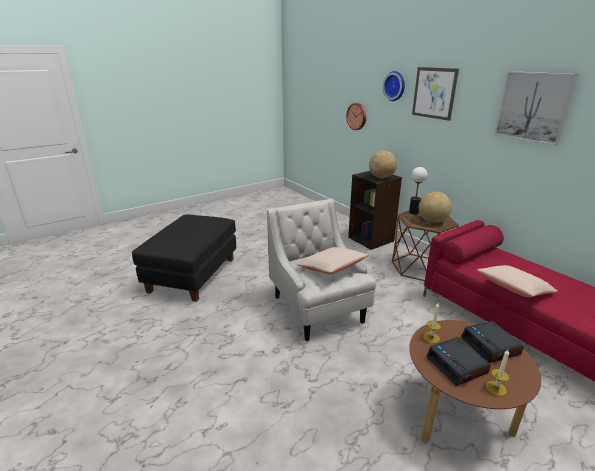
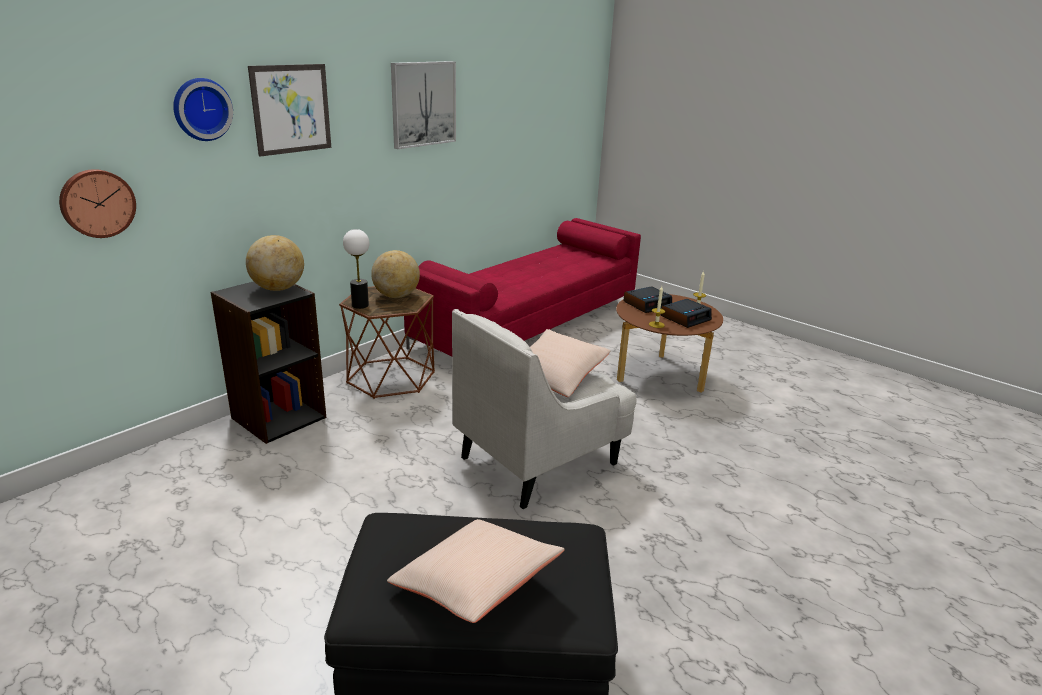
camera: 105 degrees left, 0 degrees up
(513, 290) = (538, 288): beige pillow -> beige pillow (475, 585)

